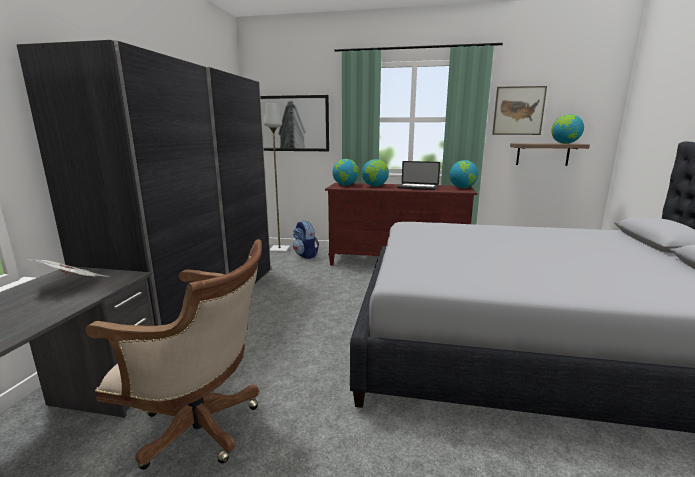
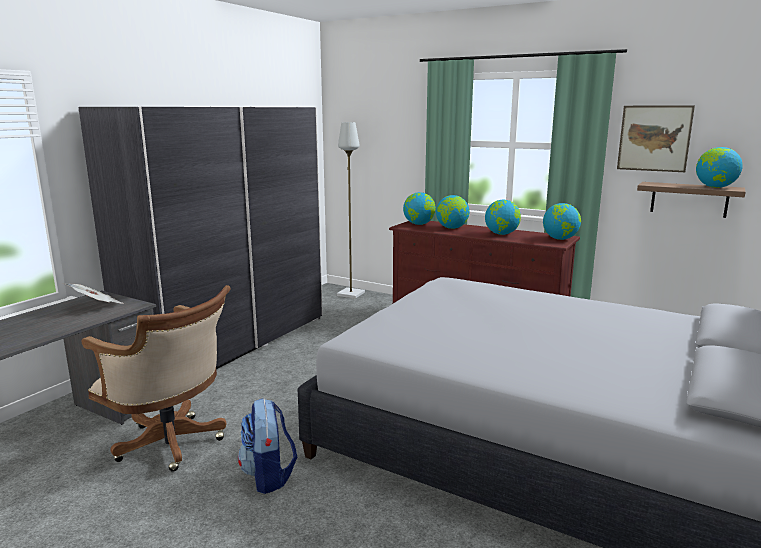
camera: 20 degrees right, 0 degrees up
(291, 123) = (372, 144): picture -> none
(306, 255) = (375, 304): backpack -> backpack (269, 476)
(417, 187) = (501, 234): laptop -> globe

